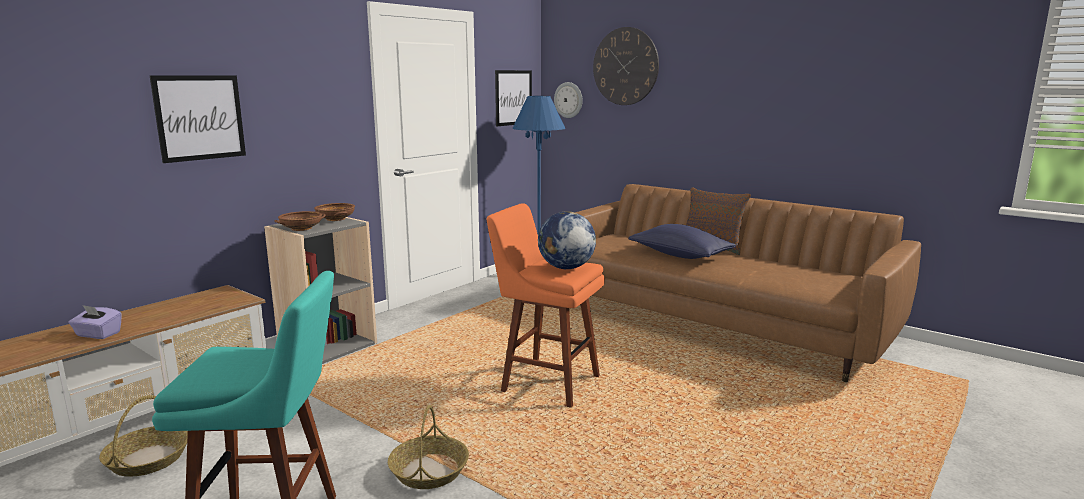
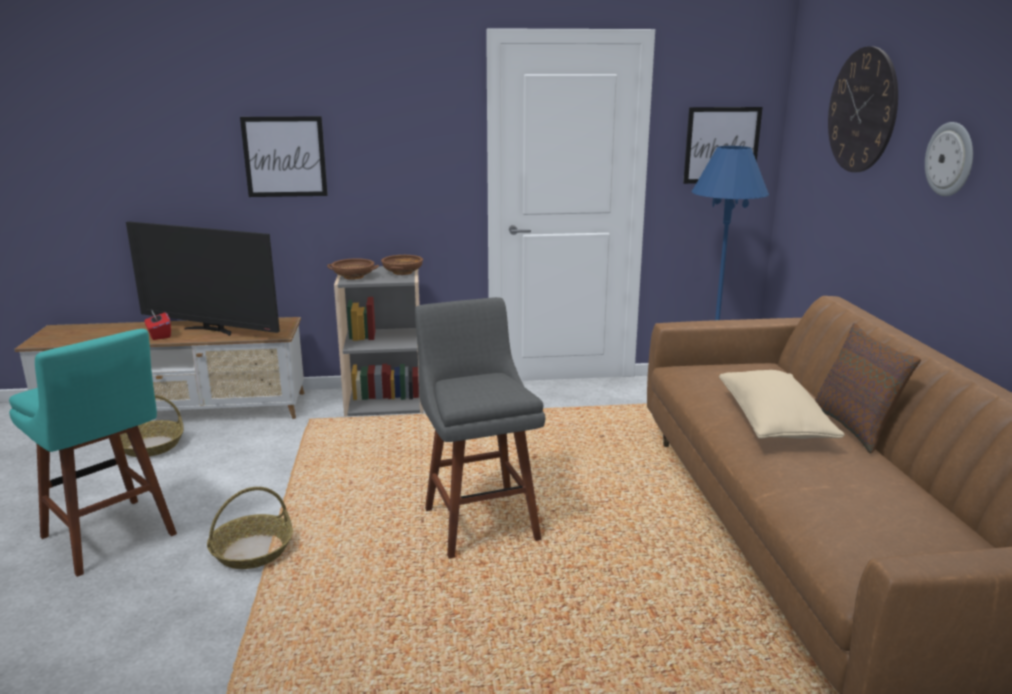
camera: 45 degrees right, 5 degrees up
(98, 334) = (159, 335): purple tissue box -> red tissue box
(155, 315) = (211, 330): none -> television
(546, 383) = (479, 521): orange stool -> grey stool
(566, 268) = (482, 391): globe -> none
(568, 100) = (803, 154): wall clock -> wall clock (950, 159)
(680, 255) = (773, 423): blue pillow -> beige pillow

